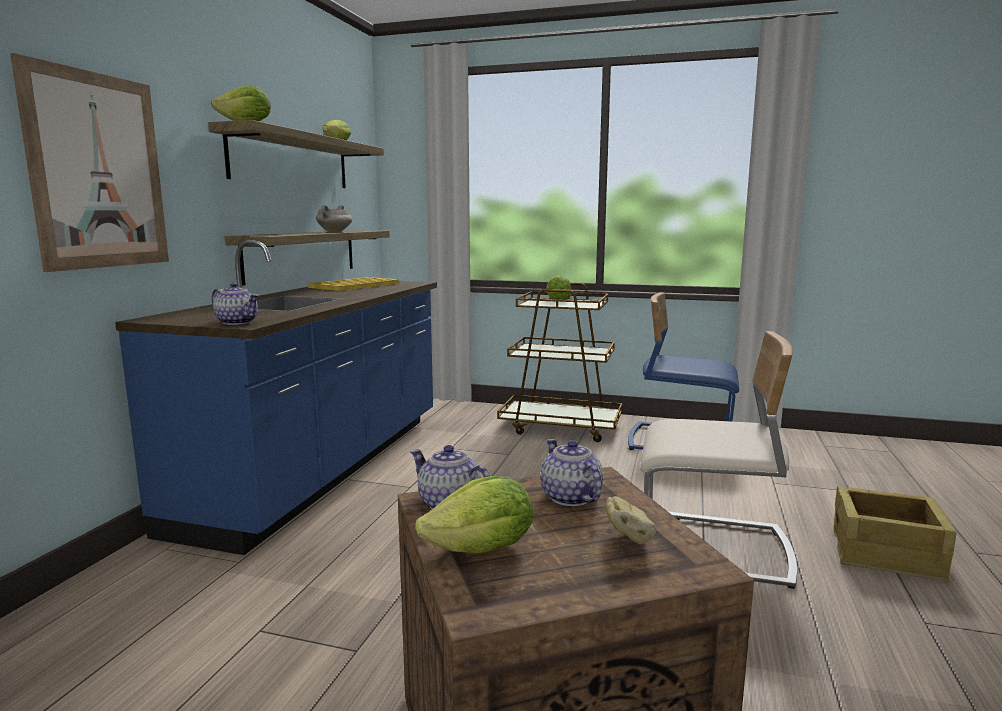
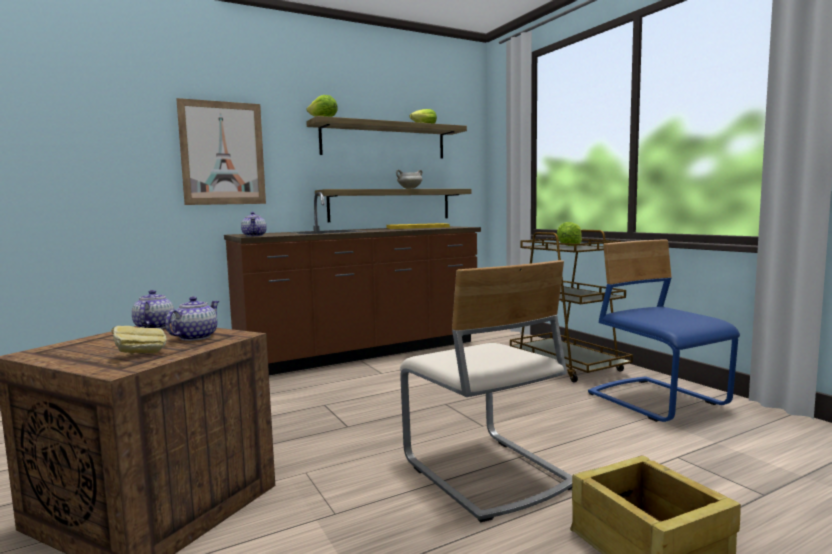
camera: 45 degrees right, 5 degrees down
(323, 468) = (361, 352): blue counter -> brown counter
(482, 550) = (98, 341): lettuce -> none

